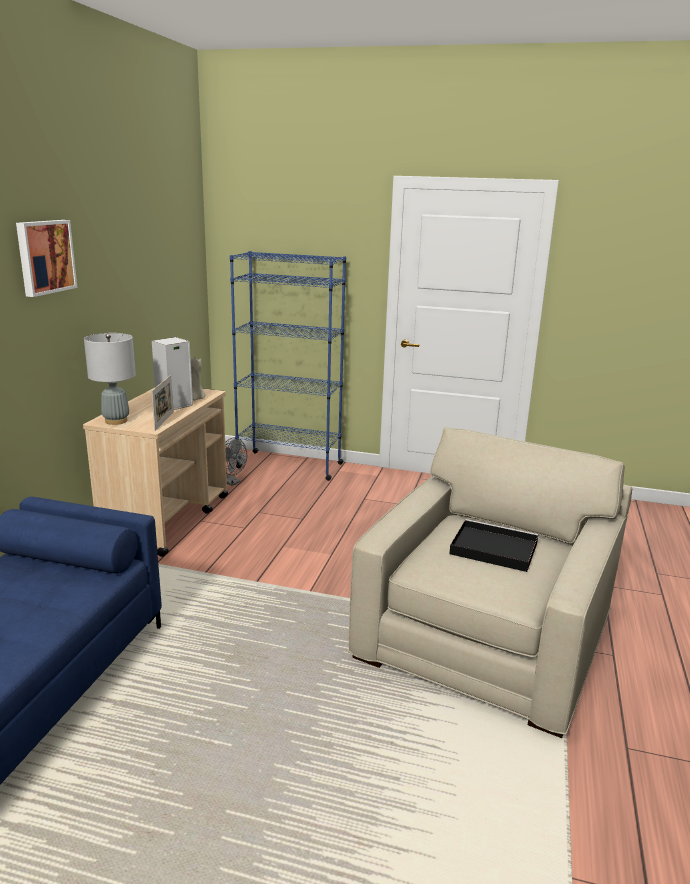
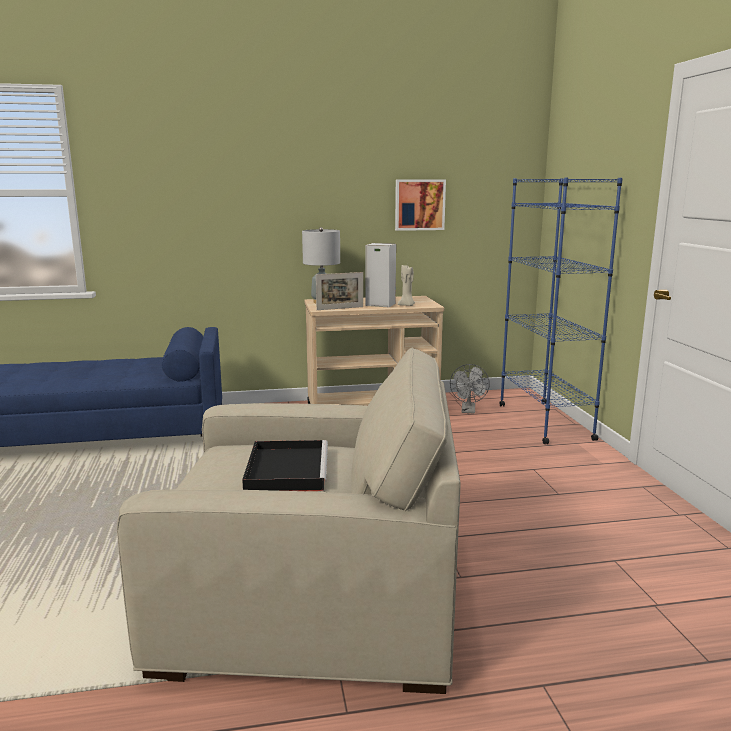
camera: 65 degrees right, 5 degrees down
(44, 257) = (291, 163): picture -> picture (419, 204)

